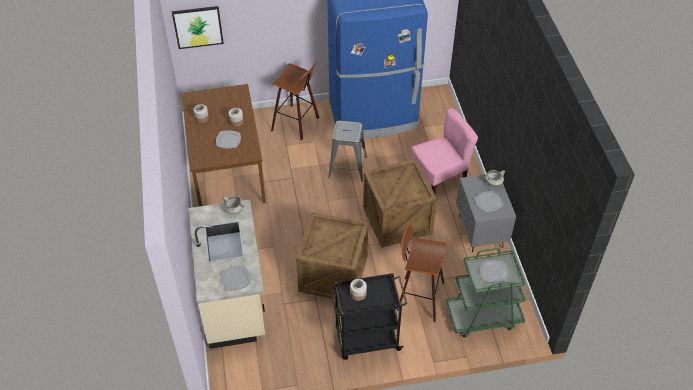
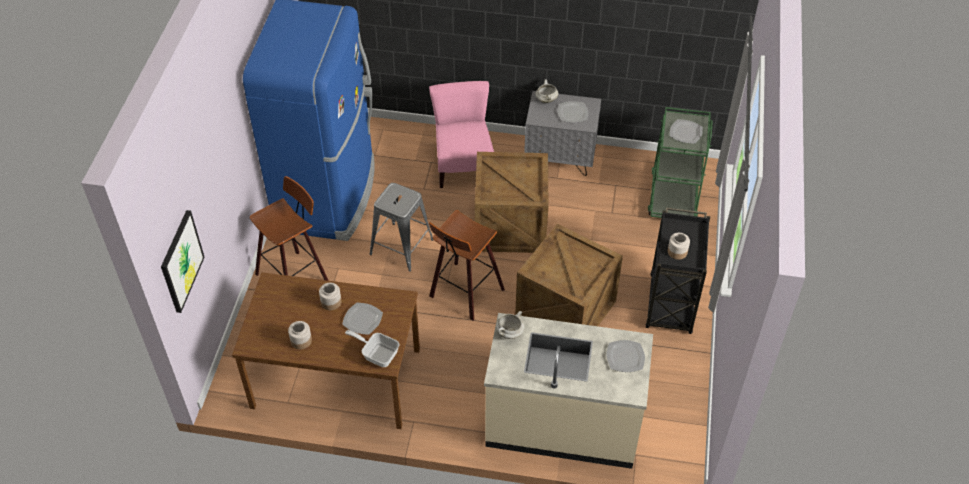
camera: 70 degrees left, 0 degrees up
(204, 155) = (377, 353): none -> frying pan
(418, 297) = (629, 241): stool -> stool (464, 293)

